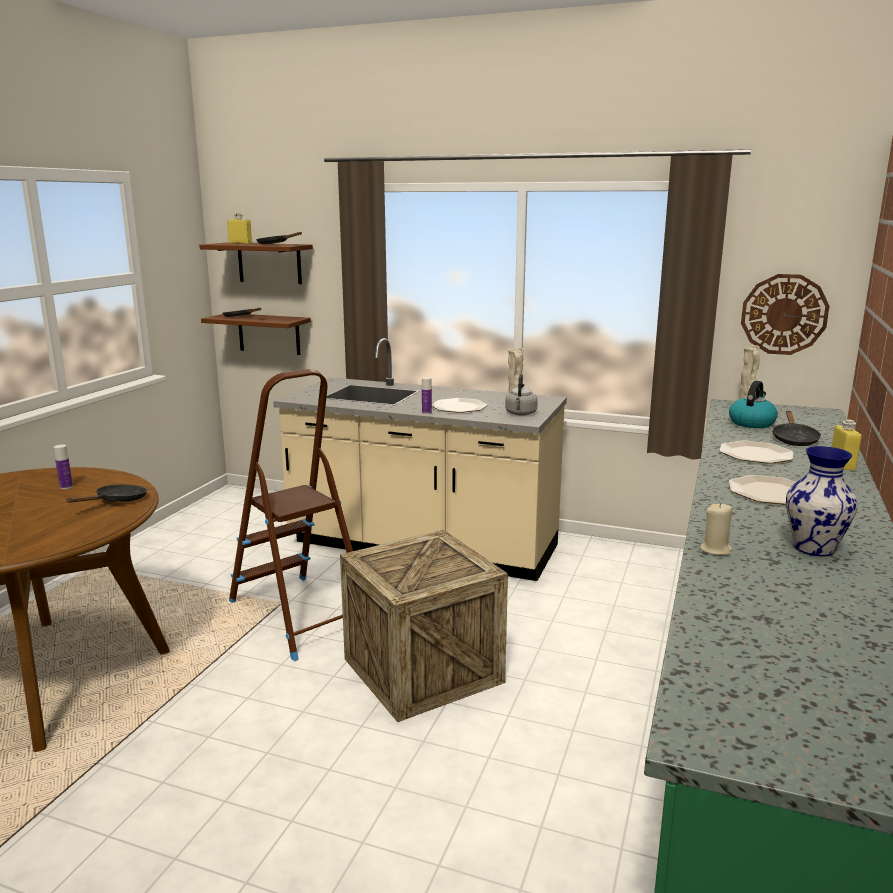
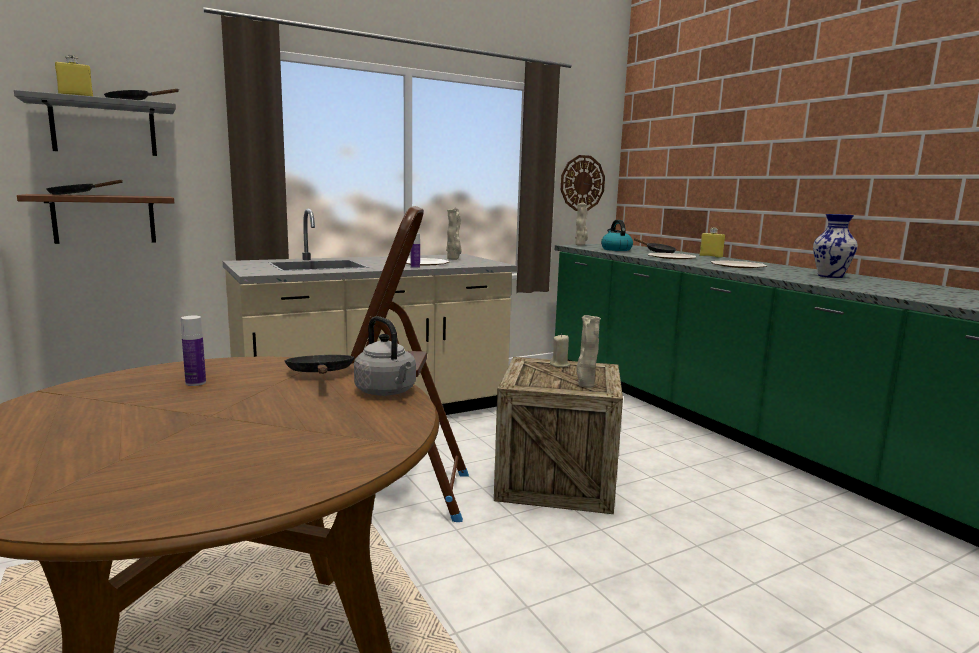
camera: 50 degrees left, 5 degrees down
(269, 263) = (104, 128): brown shelf -> grey shelf
(405, 581) = (585, 385): none -> beige vase
(520, 414) = (478, 262): grey kettle -> grey kettle (387, 392)
(715, 550) = (817, 282): beige candle -> beige candle (560, 365)

